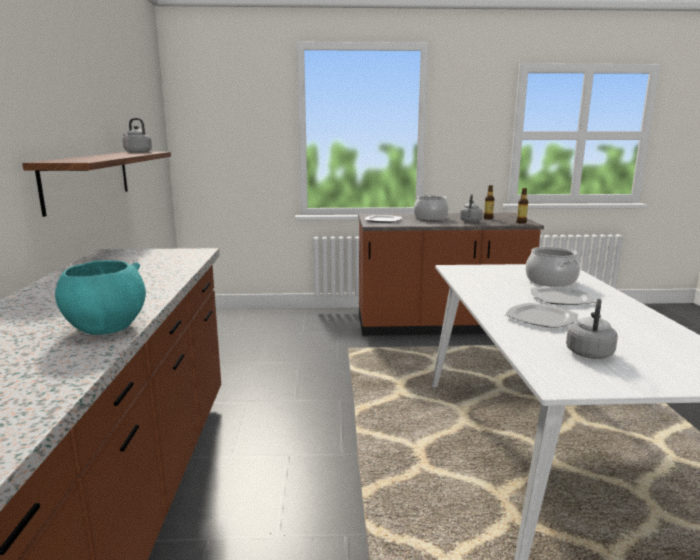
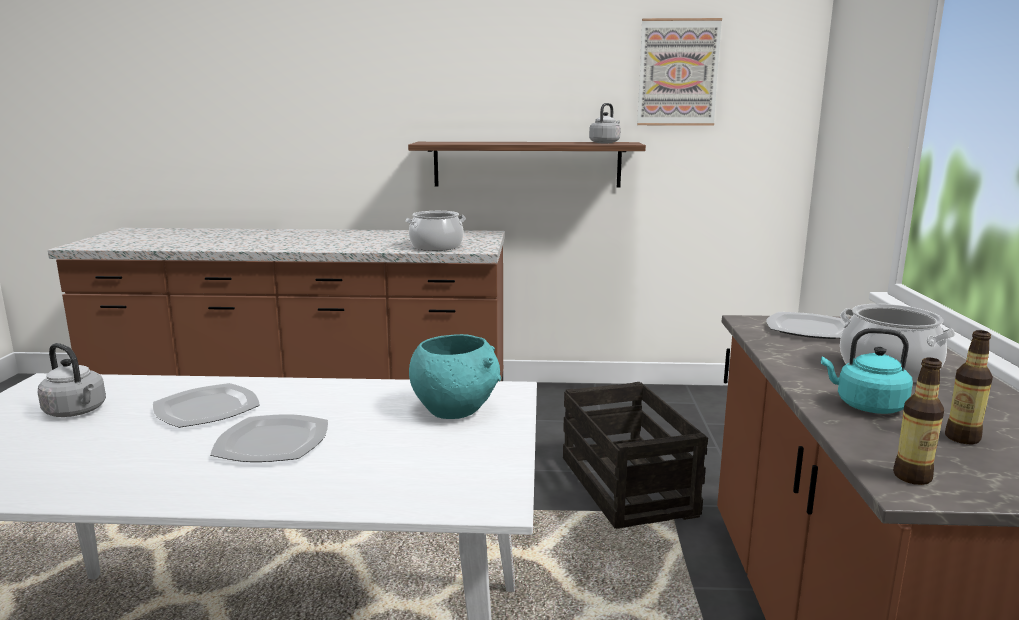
camera: 95 degrees right, 0 degrees up
(106, 327) = (259, 246): turquoise bowl -> turquoise bowl (455, 410)
(131, 95) = (678, 73): none -> picture
(319, 357) = (628, 487): none -> crate
(470, 221) = (866, 406): grey kettle -> turquoise kettle
(551, 281) = (378, 458): cooking pot -> cooking pot (436, 247)

